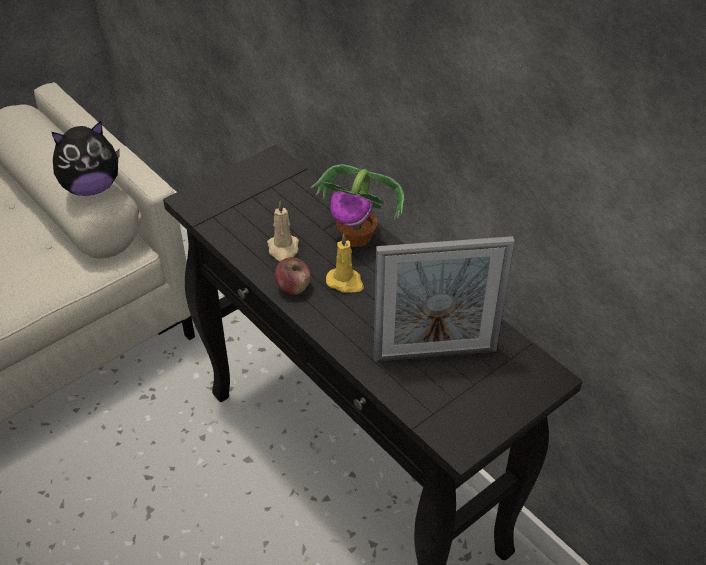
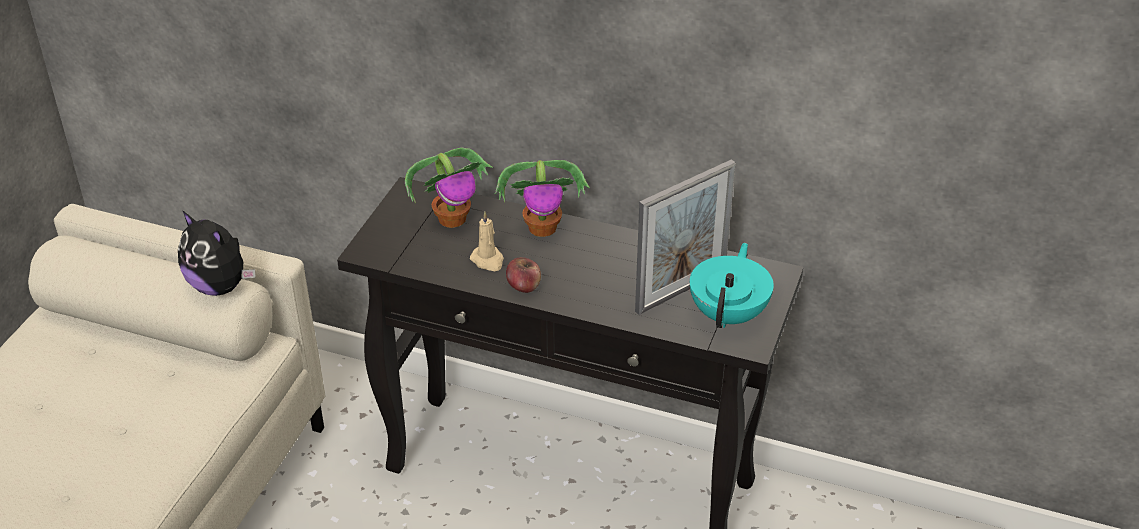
camera: 30 degrees left, 5 degrees down
(91, 188) = (220, 286): plush toy -> plush toy turned 90 degrees clockwise
(287, 198) = (453, 218): none -> potted plant
(345, 282) = (564, 266): yellow candle -> none
(464, 400) = (729, 314): none -> turquoise teapot

